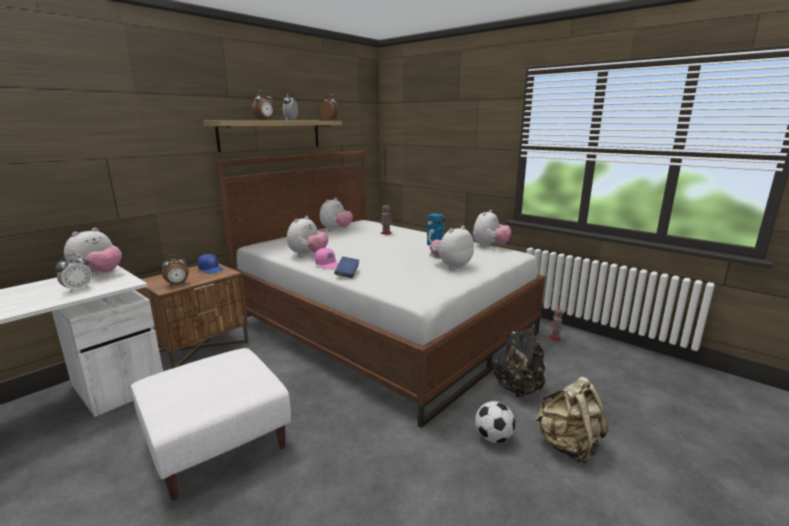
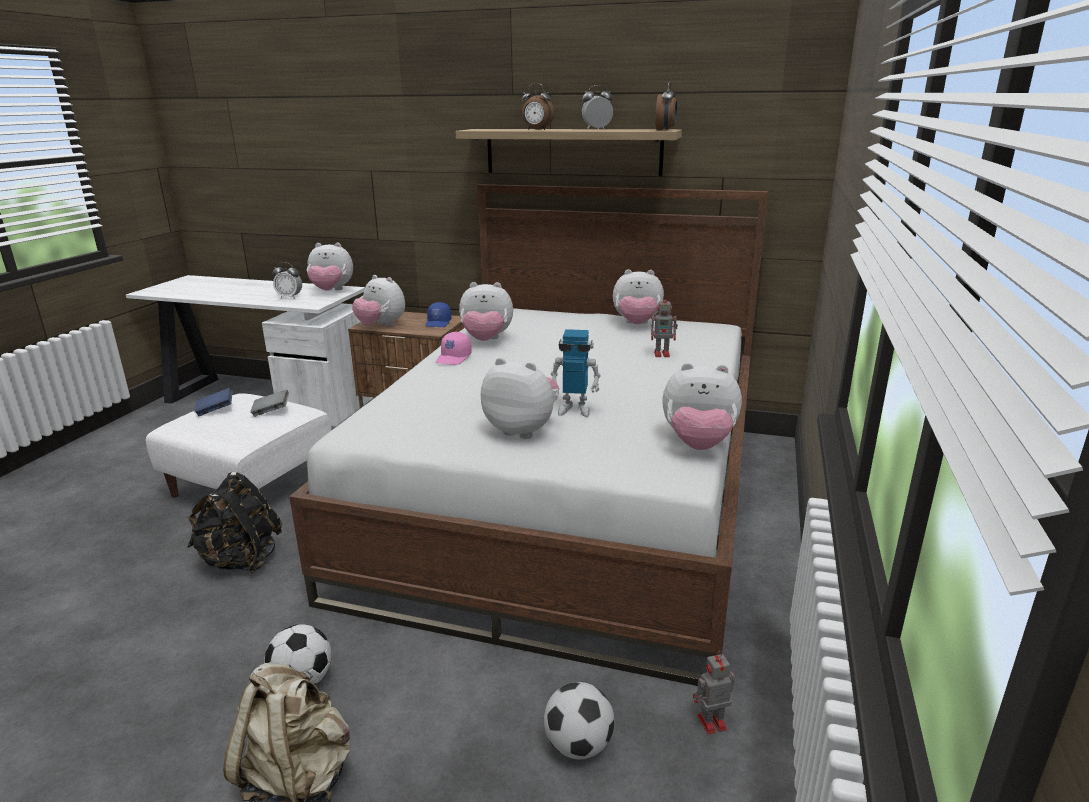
camera: 65 degrees right, 5 degrees up
(177, 284) = (381, 325): alarm clock -> plush toy
(219, 365) = (271, 411): none -> grey book
(347, 274) = (425, 375): blue book -> blue book (215, 410)
(518, 389) = (454, 690): black backpack -> black backpack (241, 560)
(561, 366) = (578, 745): none -> football

